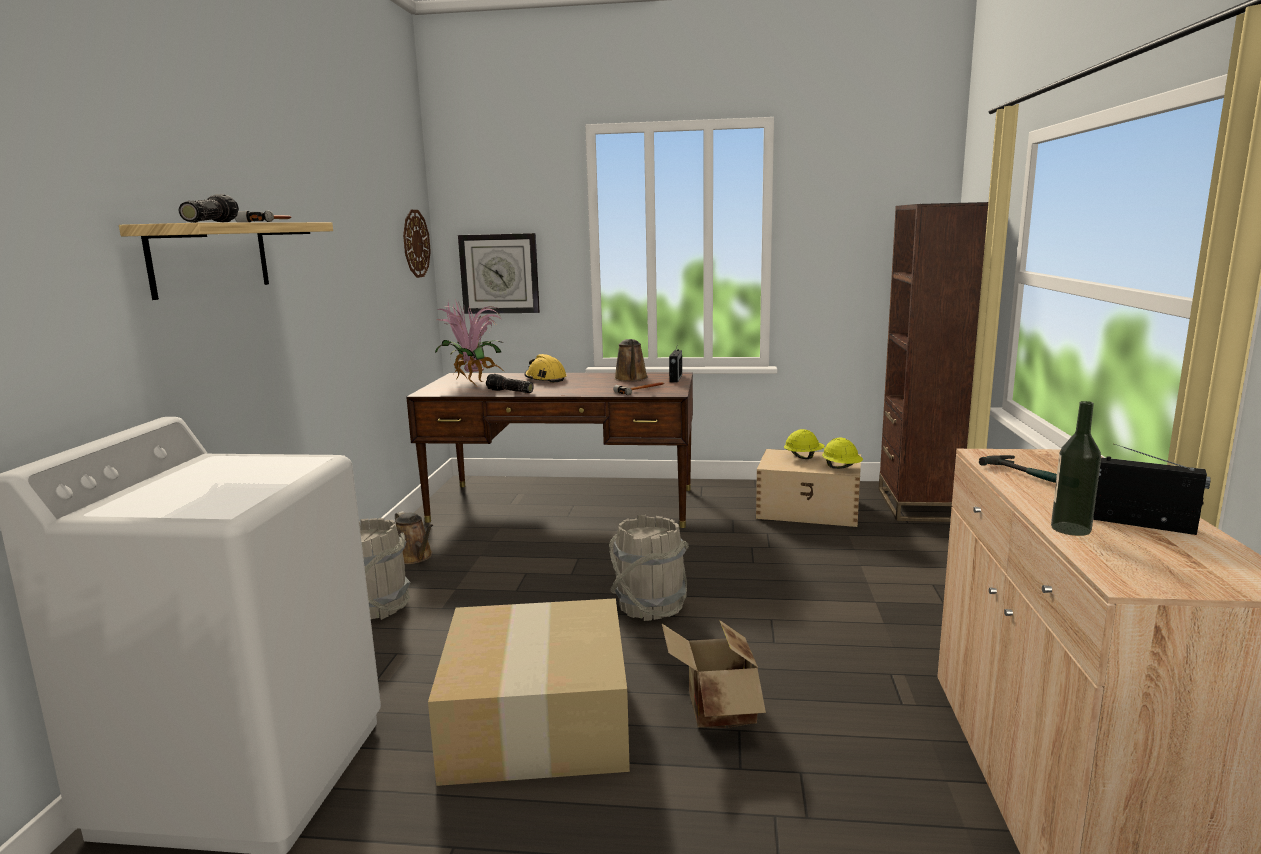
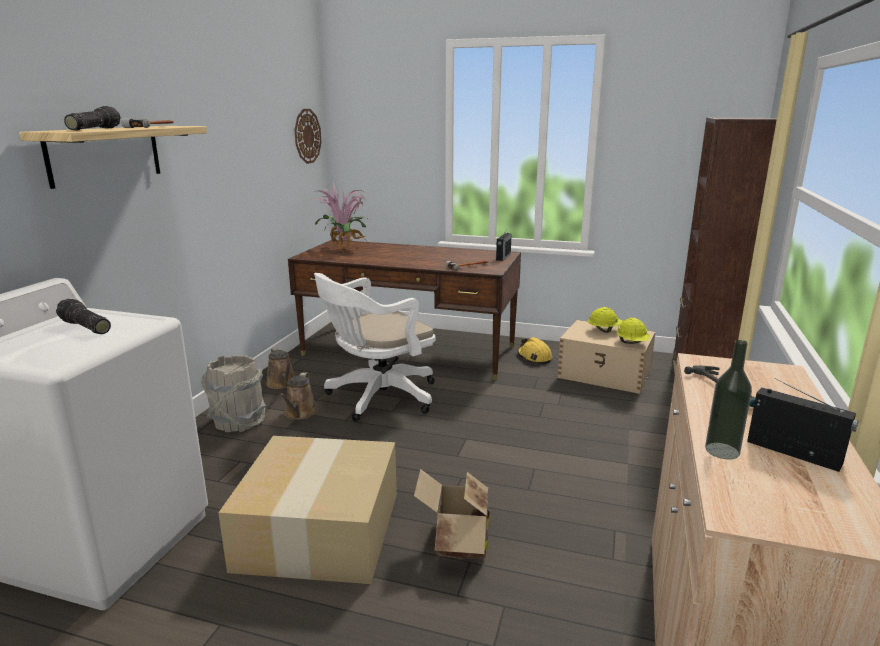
camera: 10 degrees right, 5 degrees up
(499, 273) = (374, 162): wall clock -> none
(509, 392) = (366, 260): flashlight -> flashlight (84, 327)
(545, 379) = (400, 250): yellow hard hat -> yellow hard hat (534, 357)
(546, 561) = (377, 398): none -> white office chair
(631, 379) = (467, 255): brown watering can -> brown watering can (300, 413)
(650, 606) = (442, 445): grey bucket -> none

